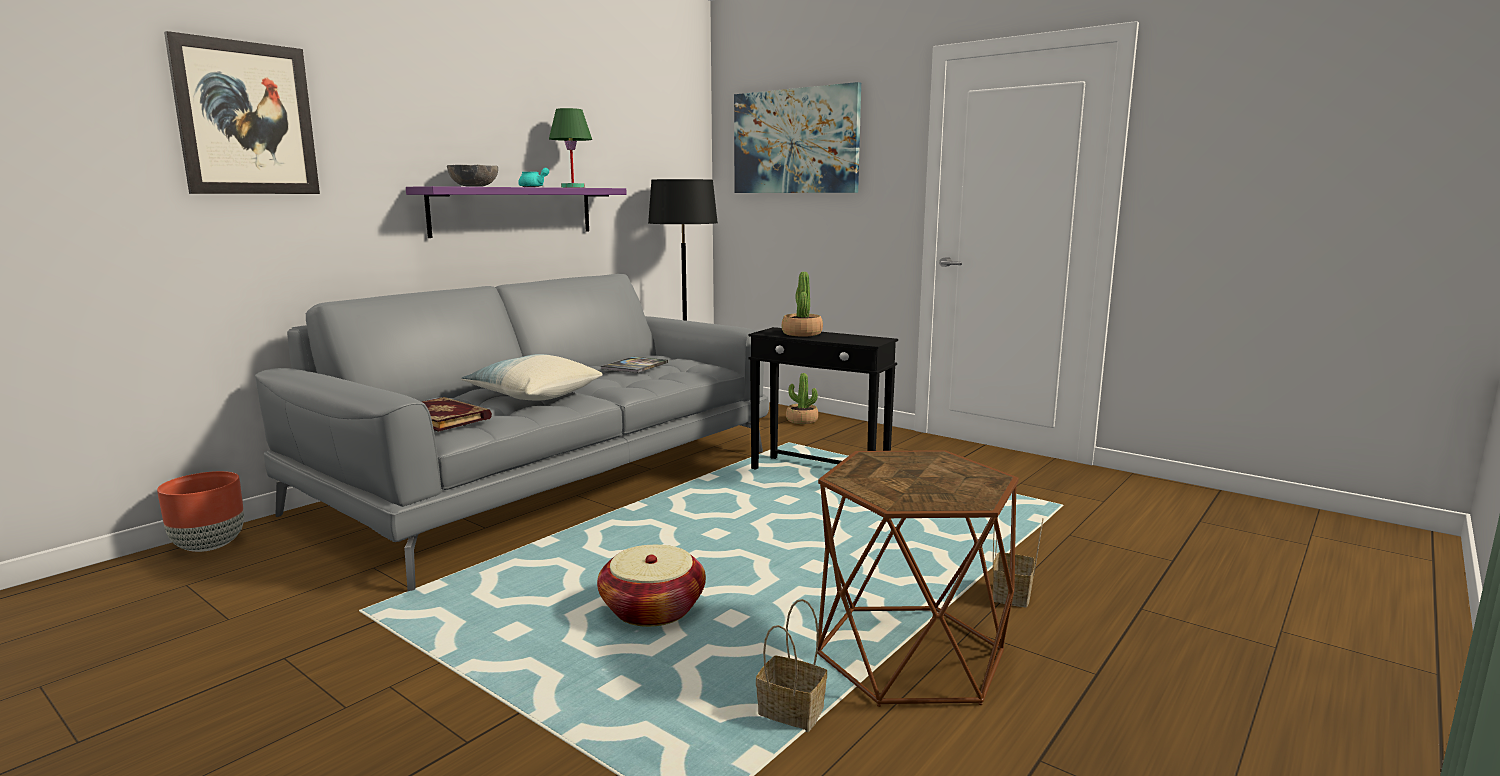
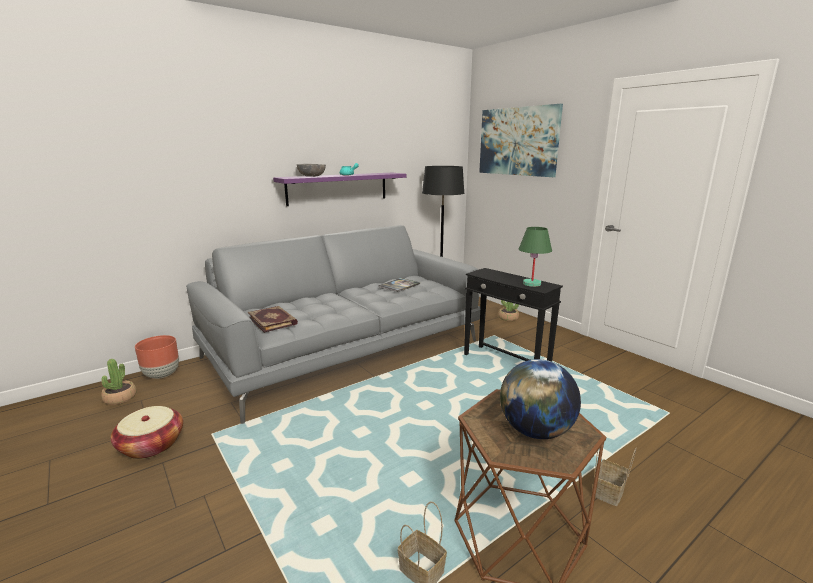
camera: 15 degrees right, 5 degrees up
(246, 119) = (181, 144): picture -> none
(533, 395) = (331, 305): pillow -> none
(573, 187) = (373, 174): green table lamp -> green table lamp (532, 284)
(652, 609) = (366, 462): basket -> basket (151, 445)
(801, 333) = (500, 276): potted plant -> potted plant (120, 398)
(929, 481) = (535, 431): none -> globe

